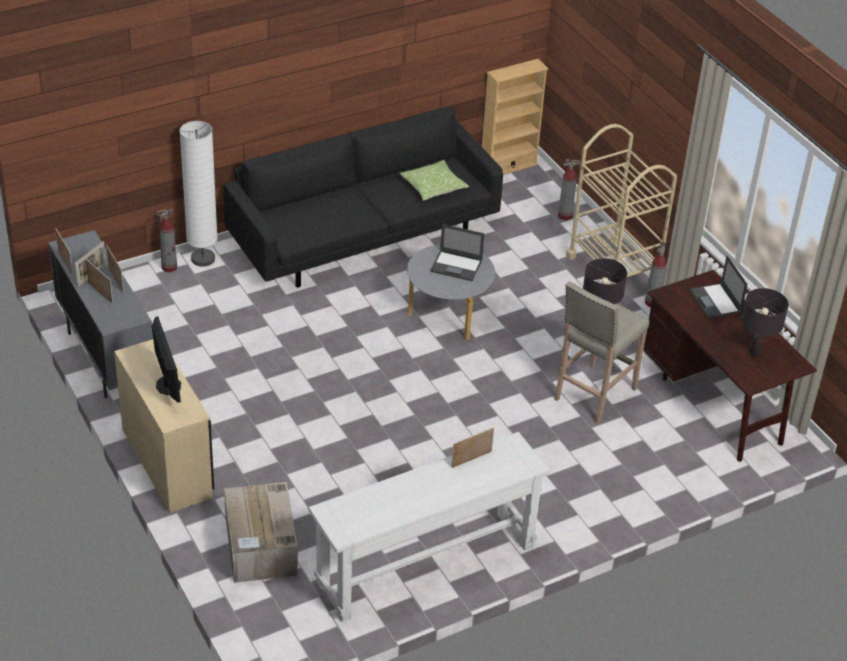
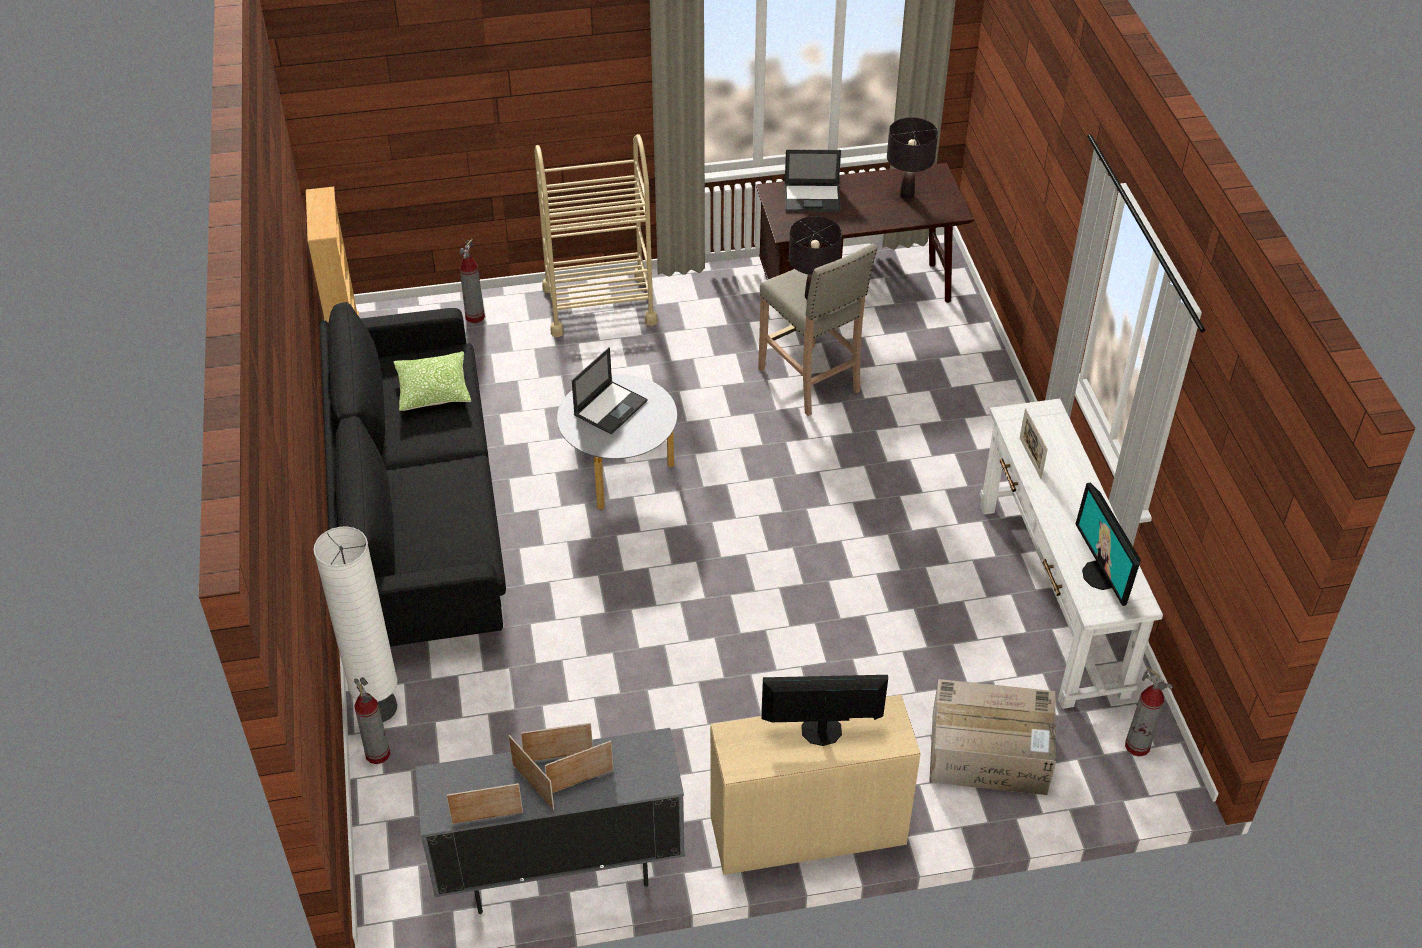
camera: 70 degrees left, 5 degrees up
(363, 511) = (1100, 575): none -> monitor
(652, 302) = (671, 290): fire extinguisher -> fire extinguisher (1137, 746)

